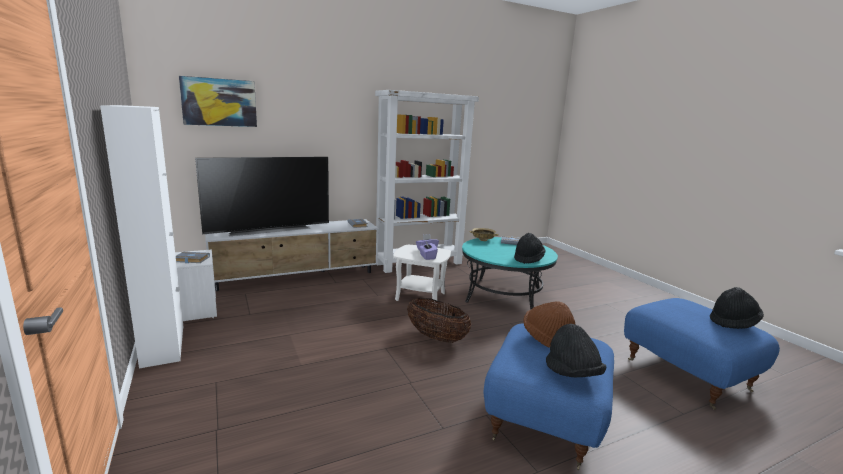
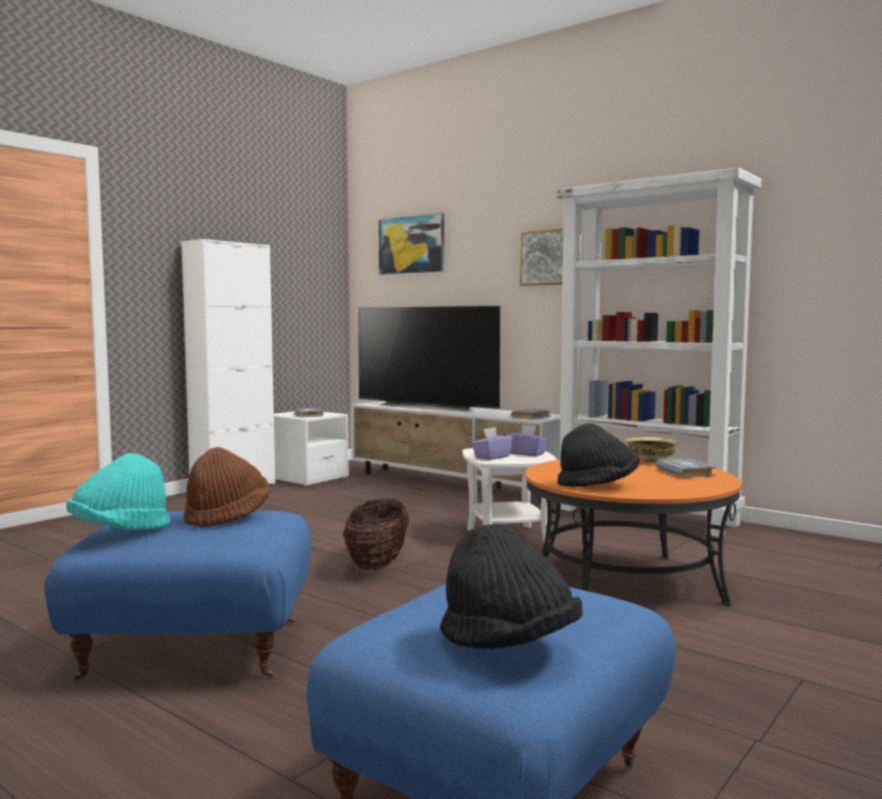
camera: 65 degrees right, 10 degrees down
(343, 124) = (546, 257): none -> picture
(504, 295) = (627, 582): turquoise coffee table -> orange coffee table
(572, 373) = (120, 531): black hat -> turquoise hat

